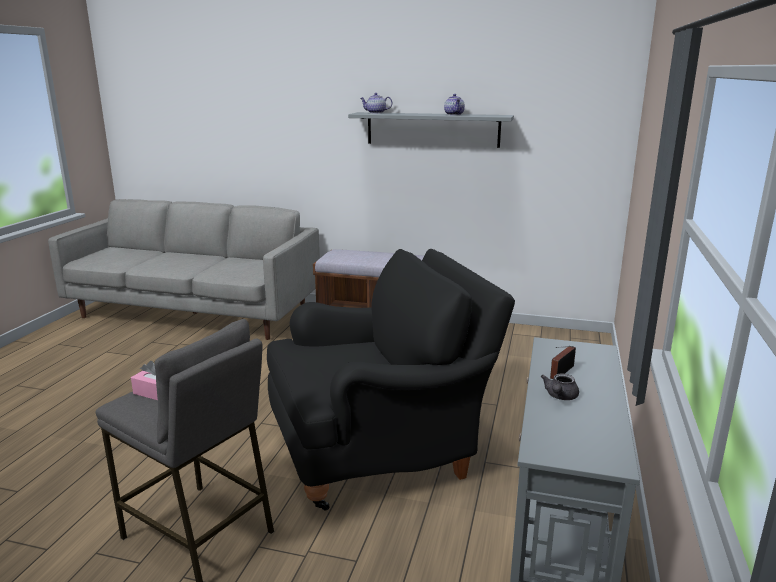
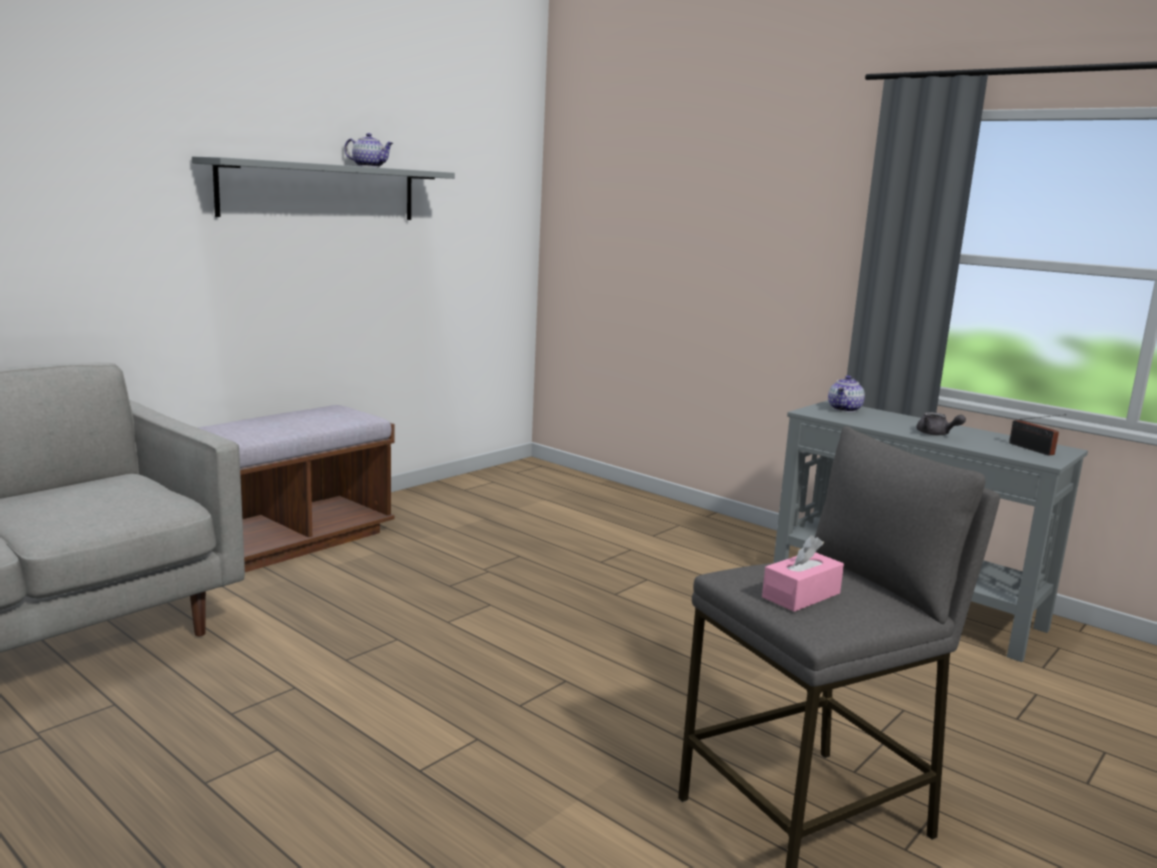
camera: 65 degrees left, 5 degrees down
(375, 113) = (243, 158): teapot -> teapot (845, 409)
(380, 450) = (677, 637): black armchair -> none
(560, 372) = (883, 423): radio -> radio (1033, 450)

